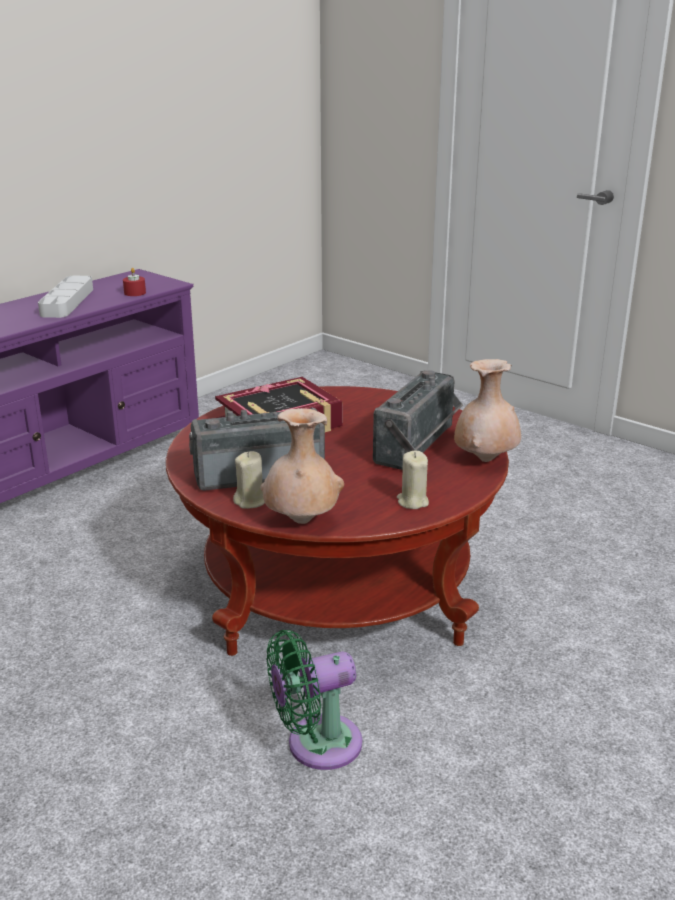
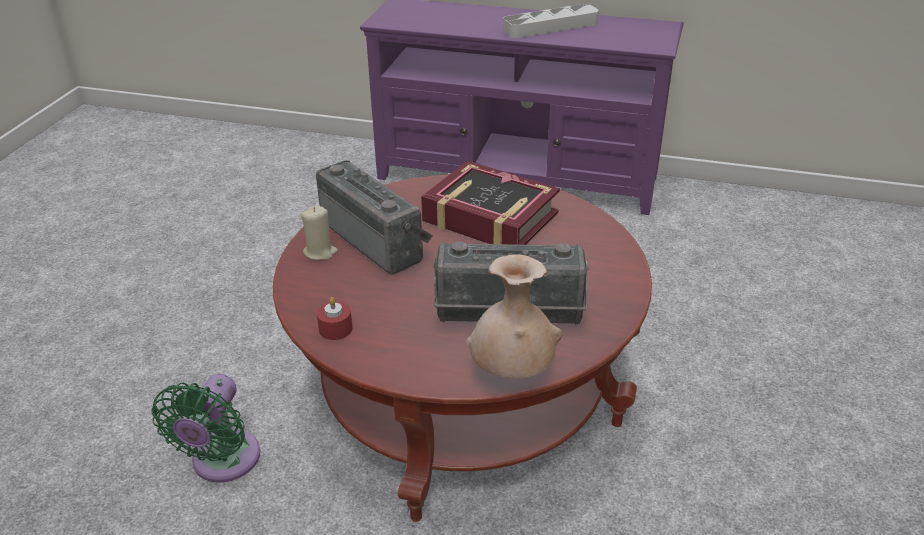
camera: 65 degrees right, 10 degrees up
(135, 293) = (610, 42): red candle -> red candle (335, 329)
(302, 521) = (298, 290): beige vase -> none
(316, 745) = (222, 462): green fan -> green fan turned 120 degrees counterclockwise
(412, 501) = (375, 345): beige candle -> none

